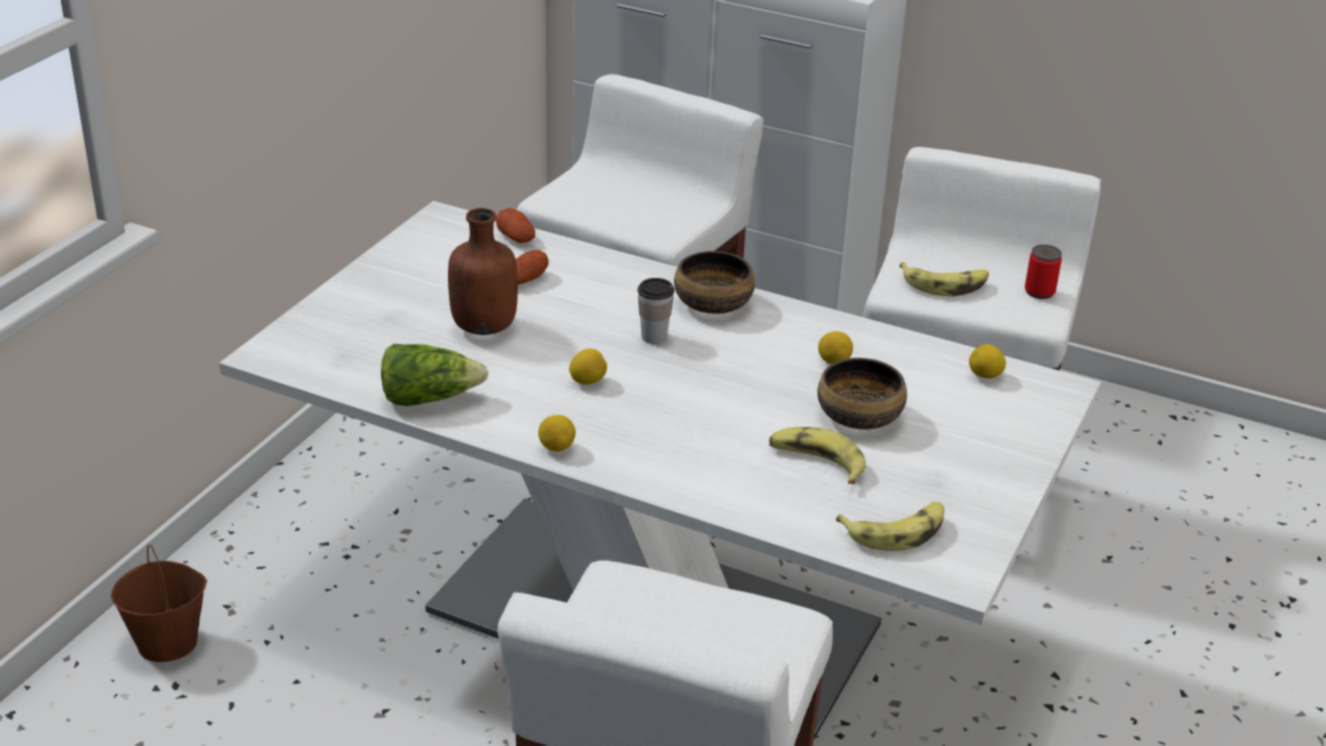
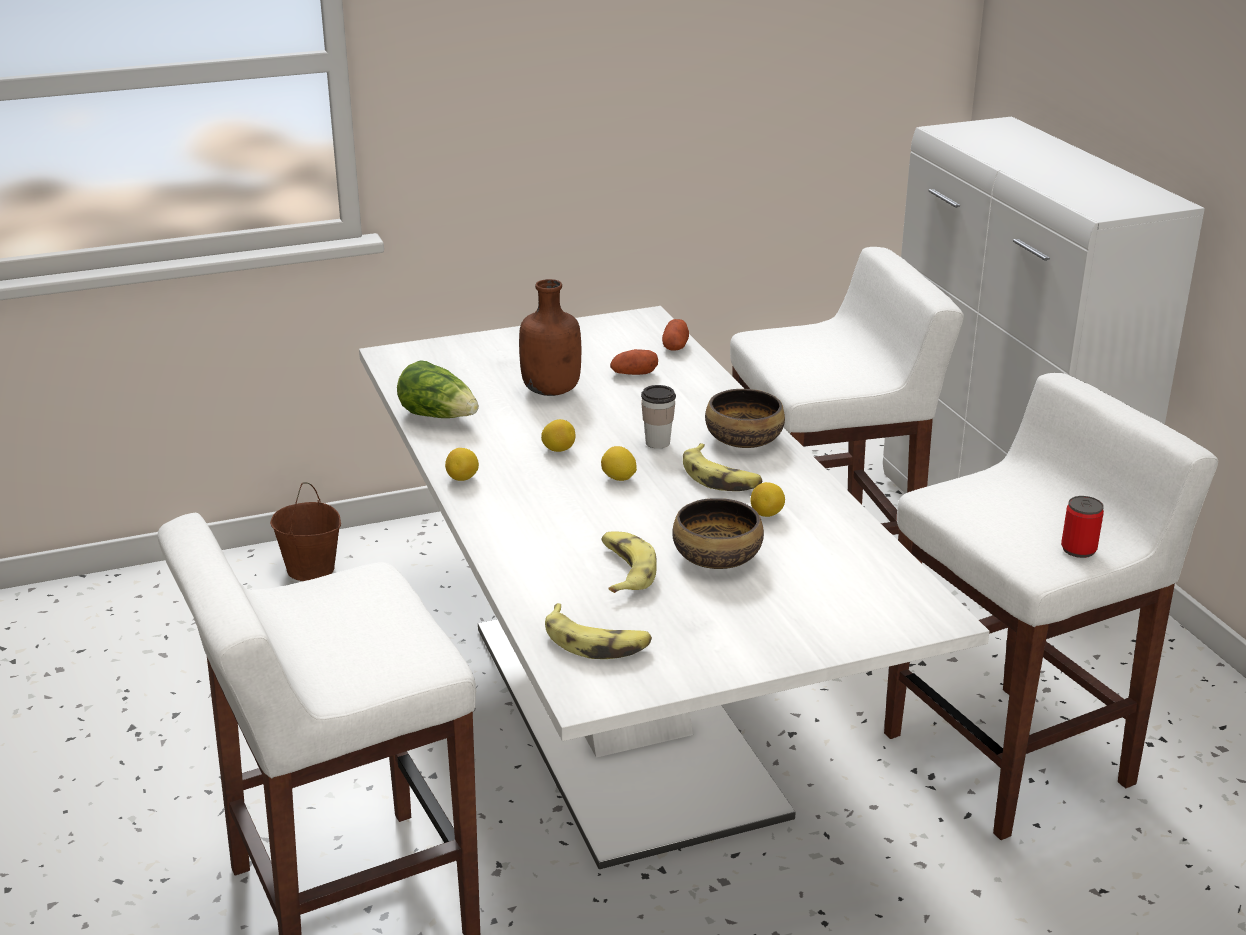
camera: 45 degrees right, 5 degrees down
(945, 285) = (991, 509): banana -> banana (720, 478)
(985, 376) = (882, 579): lemon -> lemon (618, 478)

